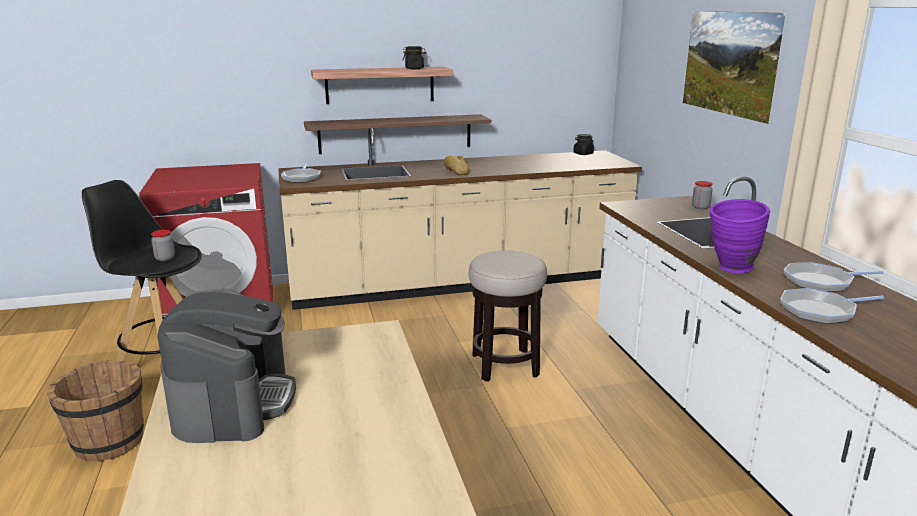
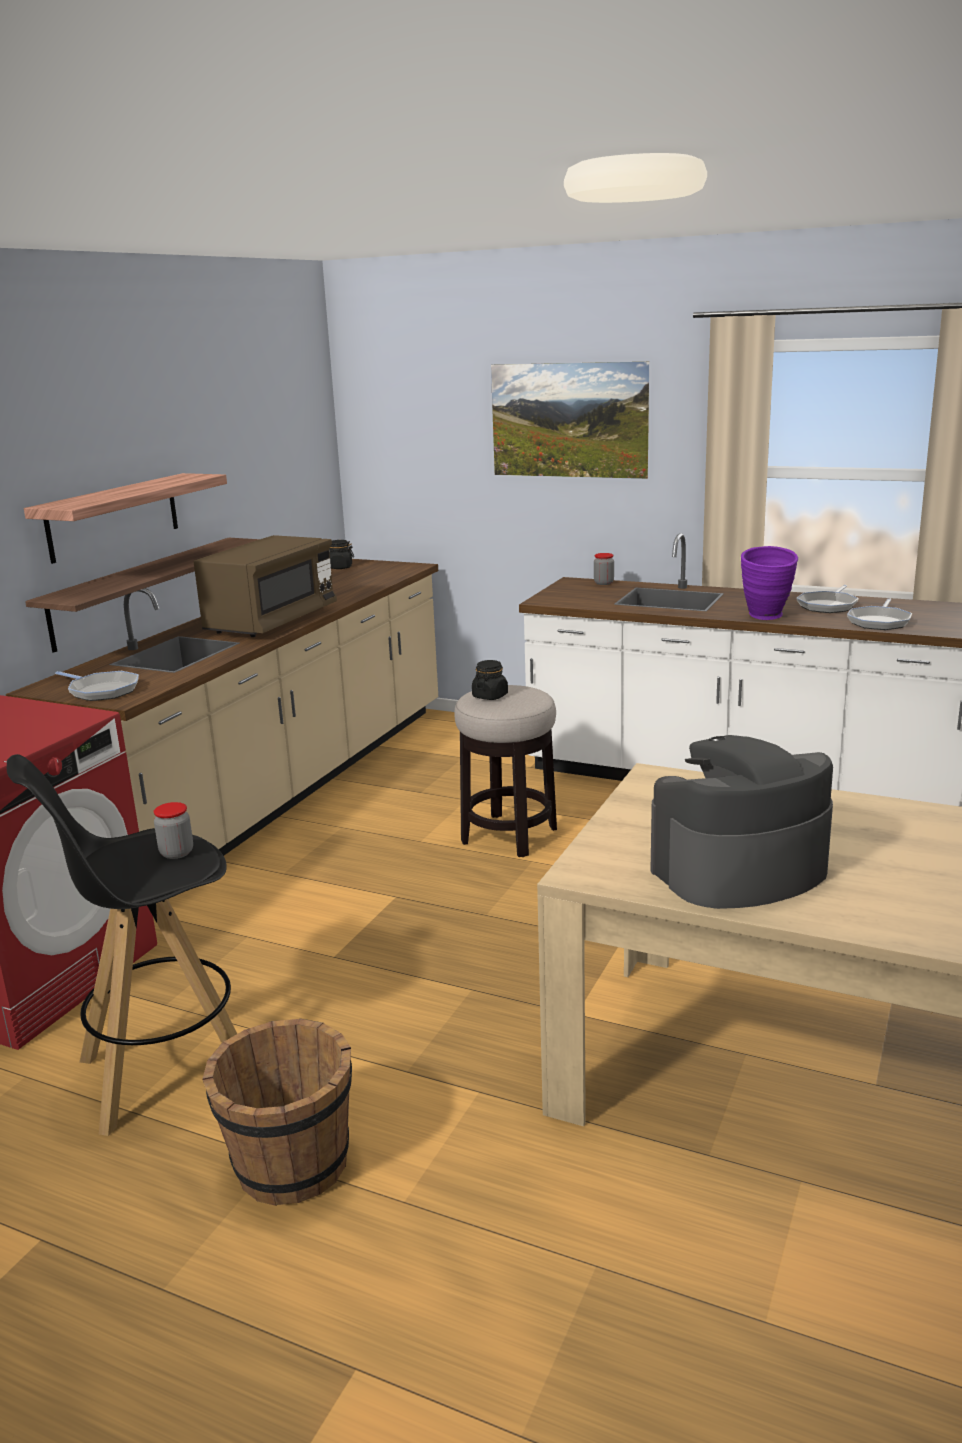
camera: 50 degrees left, 0 degrees up
(233, 401) = (738, 870): coffee machine -> coffee machine turned 60 degrees counterclockwise
(414, 68) = (171, 481): black jar -> black jar (490, 696)
(456, 171) = (272, 622): bread -> brown microwave

